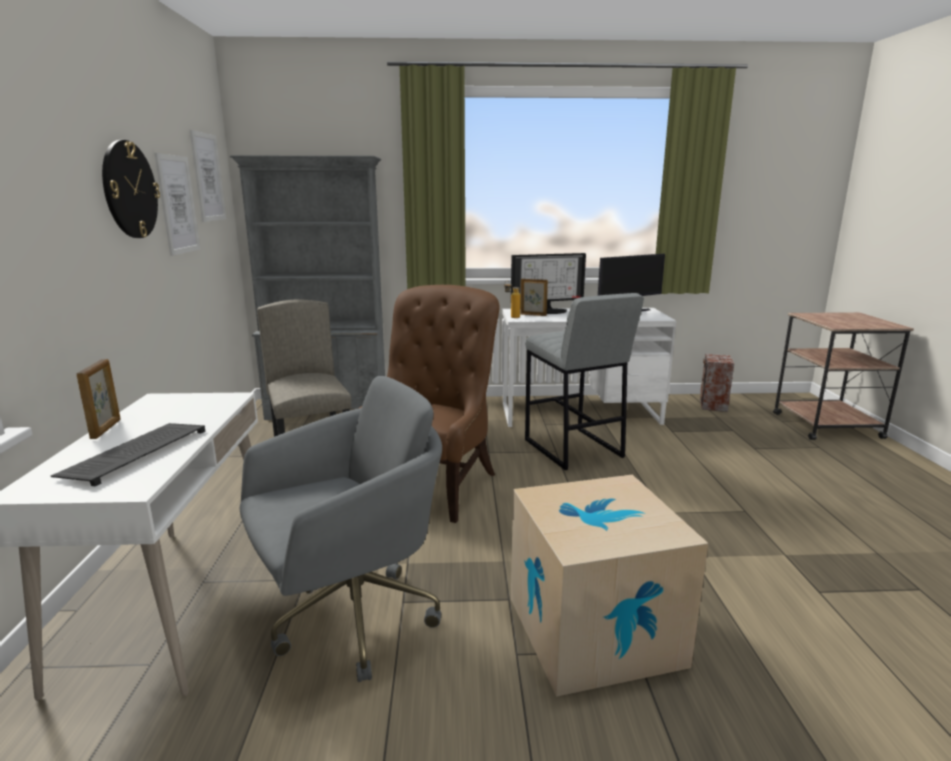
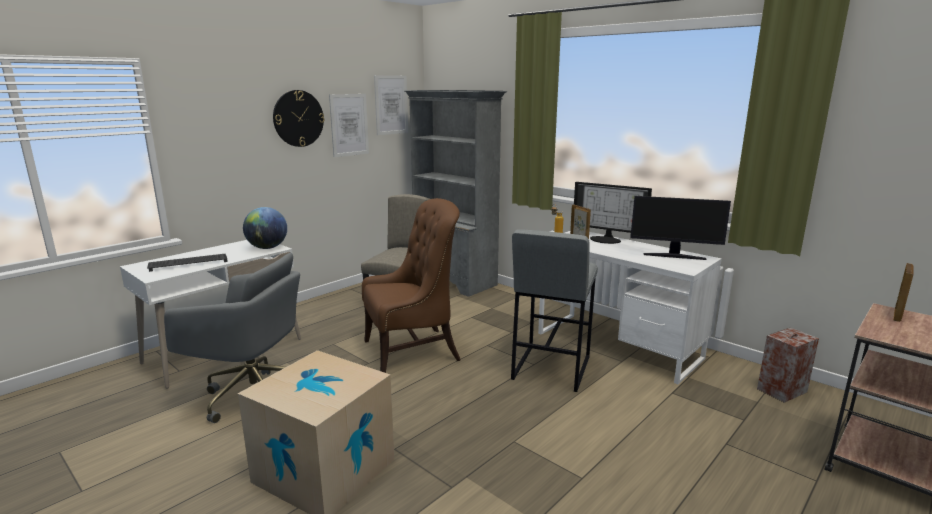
camera: 45 degrees right, 0 degrees up
(106, 429) = (208, 249): picture frame -> picture frame (897, 315)
(212, 401) = (267, 248): none -> globe

